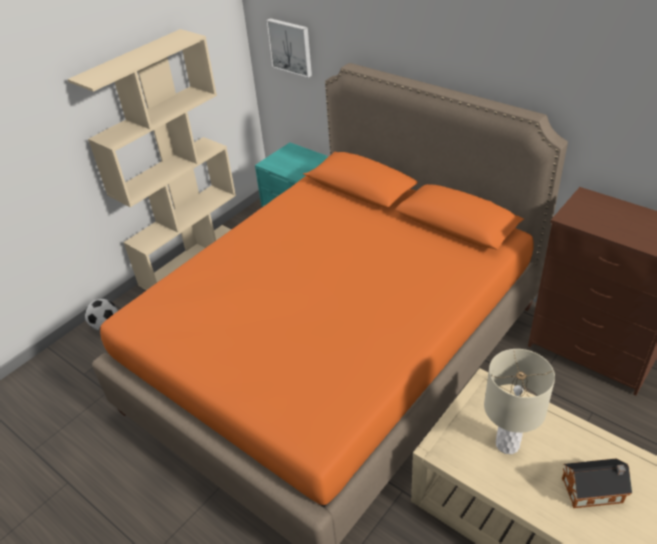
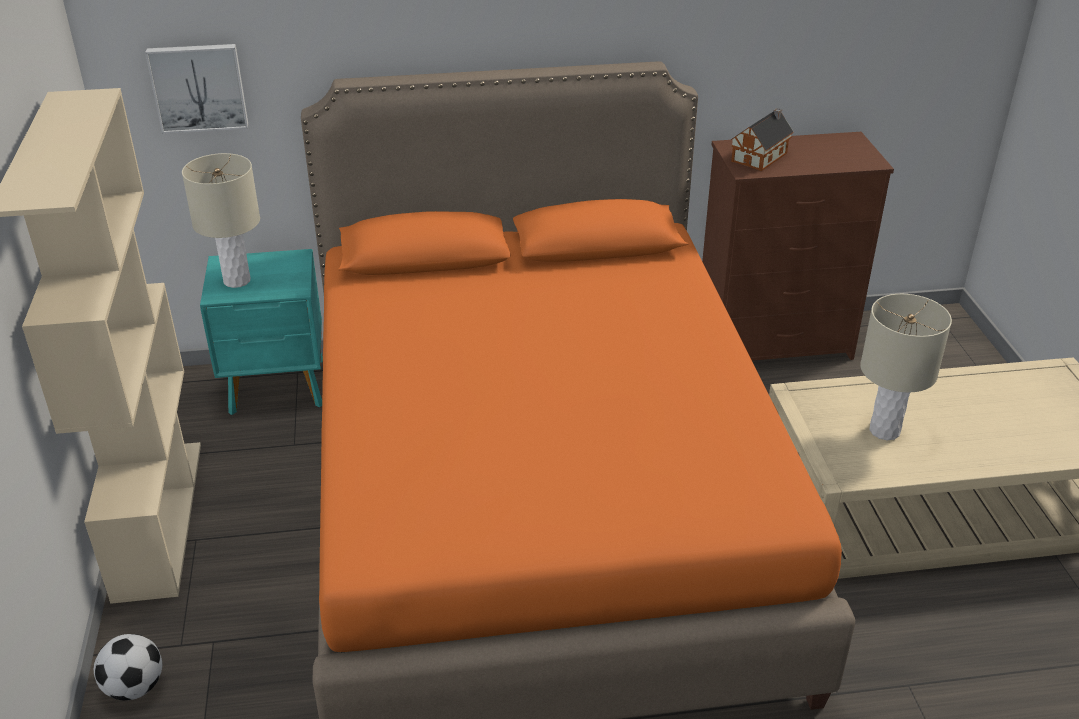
camera: 50 degrees left, 5 degrees down
(283, 160) = (237, 281): none -> beige table lamp
(594, 490) = (989, 420): toy house -> toy house (761, 156)

